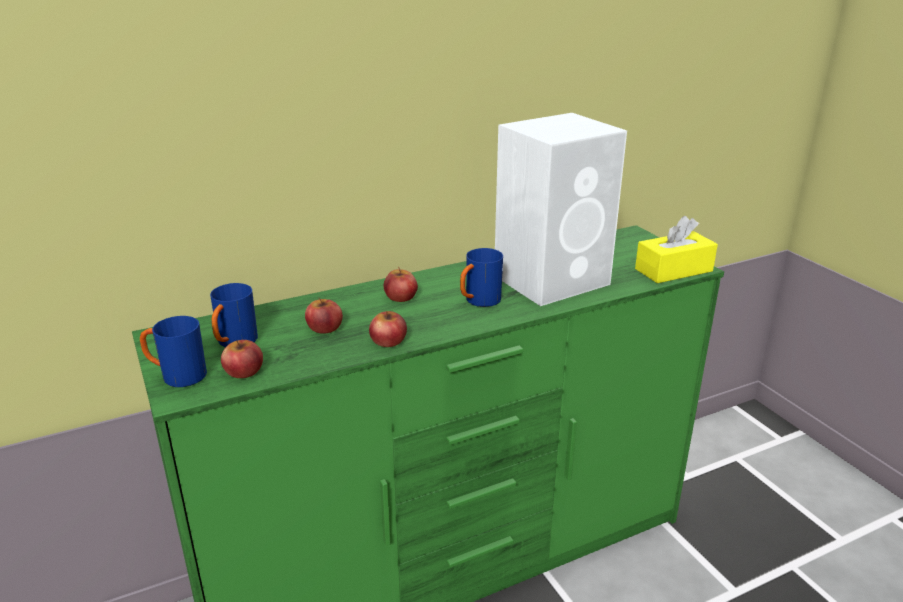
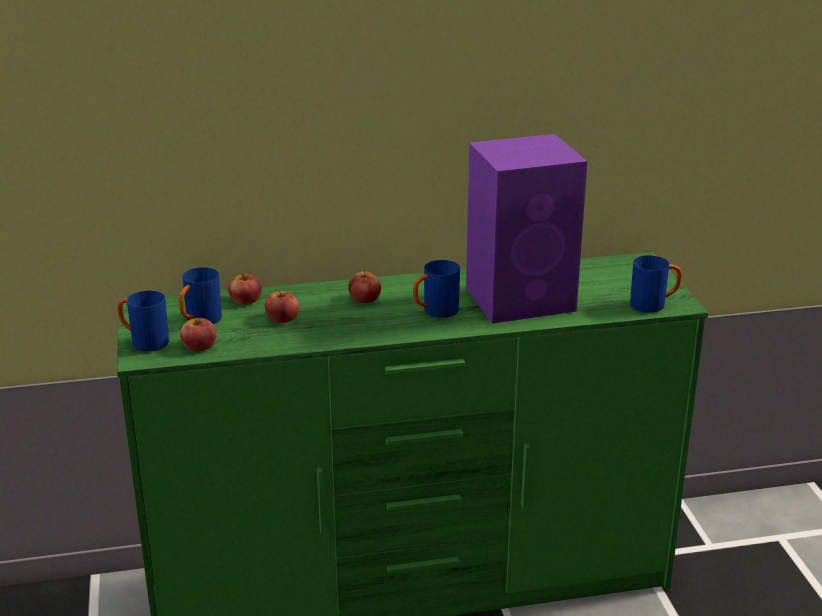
camera: 15 degrees right, 0 degrees up
(388, 341) = (333, 336): apple -> apple (245, 300)
(553, 279) = (522, 299): white speaker -> purple speaker
(673, 270) = (654, 305): yellow tissue box -> blue mug

